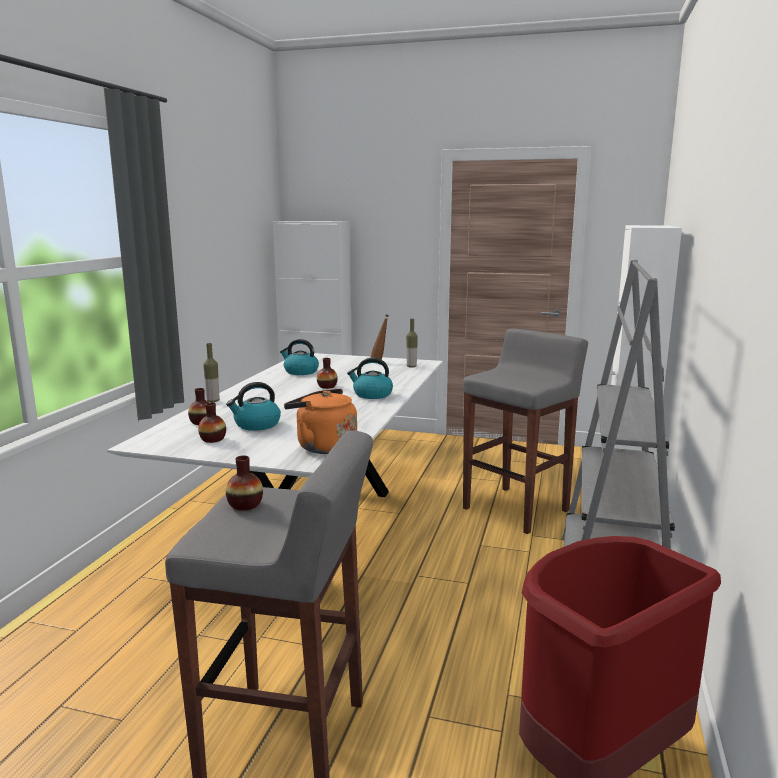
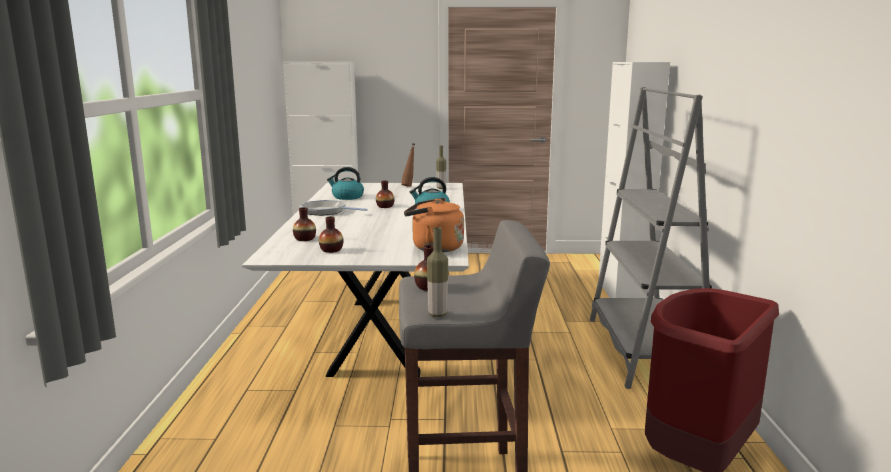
camera: 15 degrees left, 0 degrees up
(213, 401) = (294, 223): bottle -> bottle (437, 314)
(256, 425) = (357, 237): kettle -> none
(260, 389) = (326, 211): none -> frying pan
(517, 509) = (542, 303): grey stool -> none

